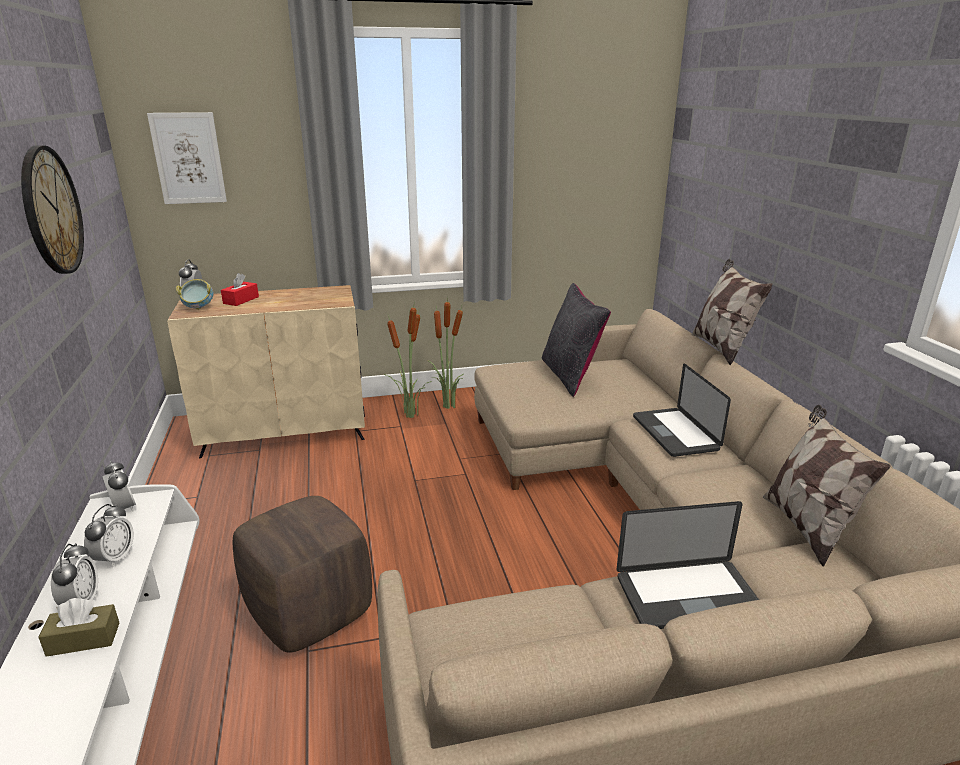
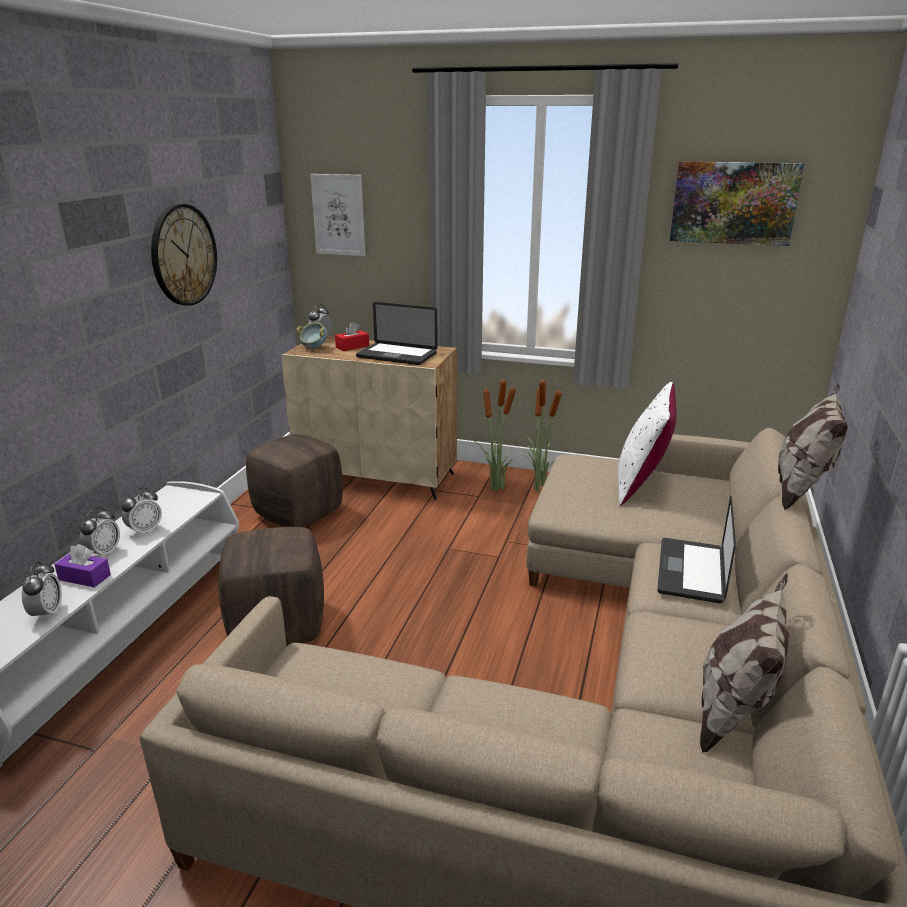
camera: 30 degrees right, 0 degrees up
(83, 639) = (84, 577): brown tissue box -> purple tissue box
(124, 508) = (179, 498): alarm clock -> alarm clock (47, 613)
(230, 492) = (298, 513): none -> brown ottoman
(570, 375) = (641, 483): black pillow -> white pillow
(579, 126) = (733, 203): none -> picture
(688, 596) = (521, 720): laptop -> laptop (396, 355)

